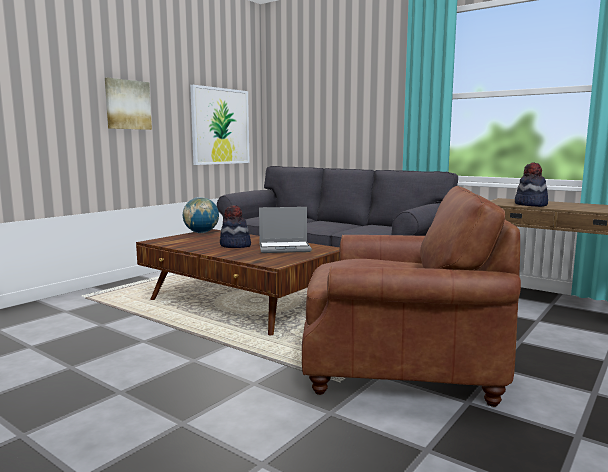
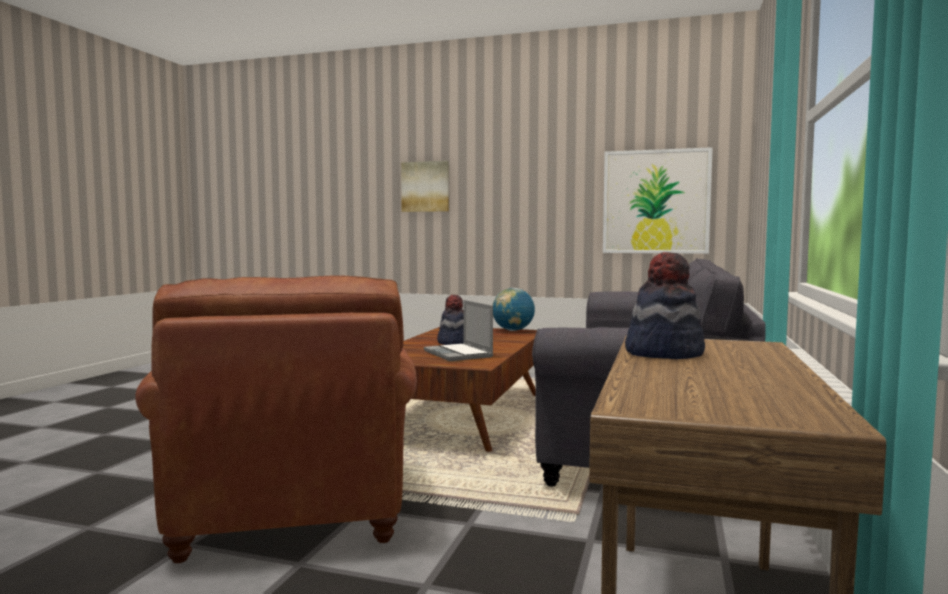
camera: 70 degrees right, 5 degrees down
(127, 104) = (515, 185): picture -> picture (425, 187)

